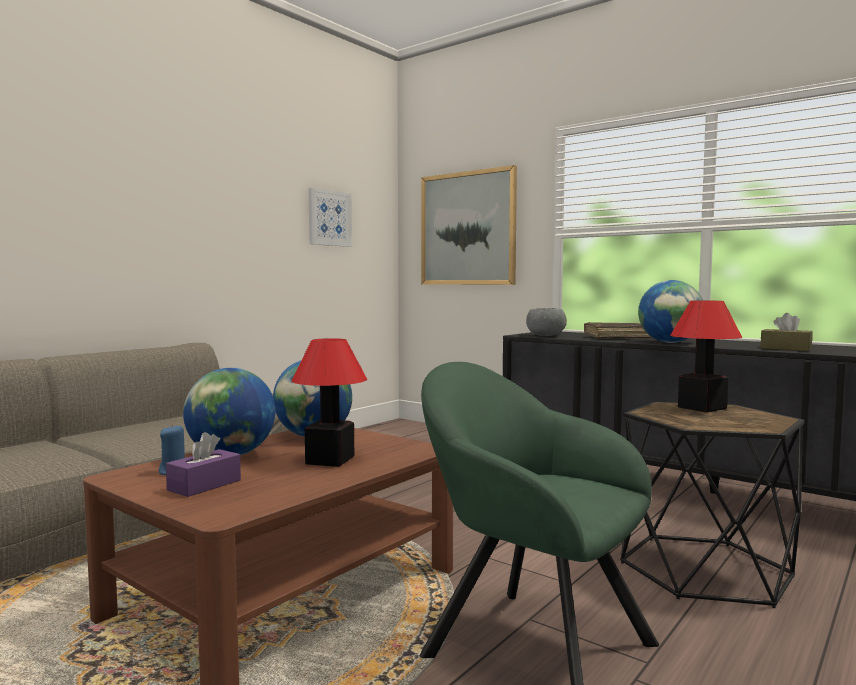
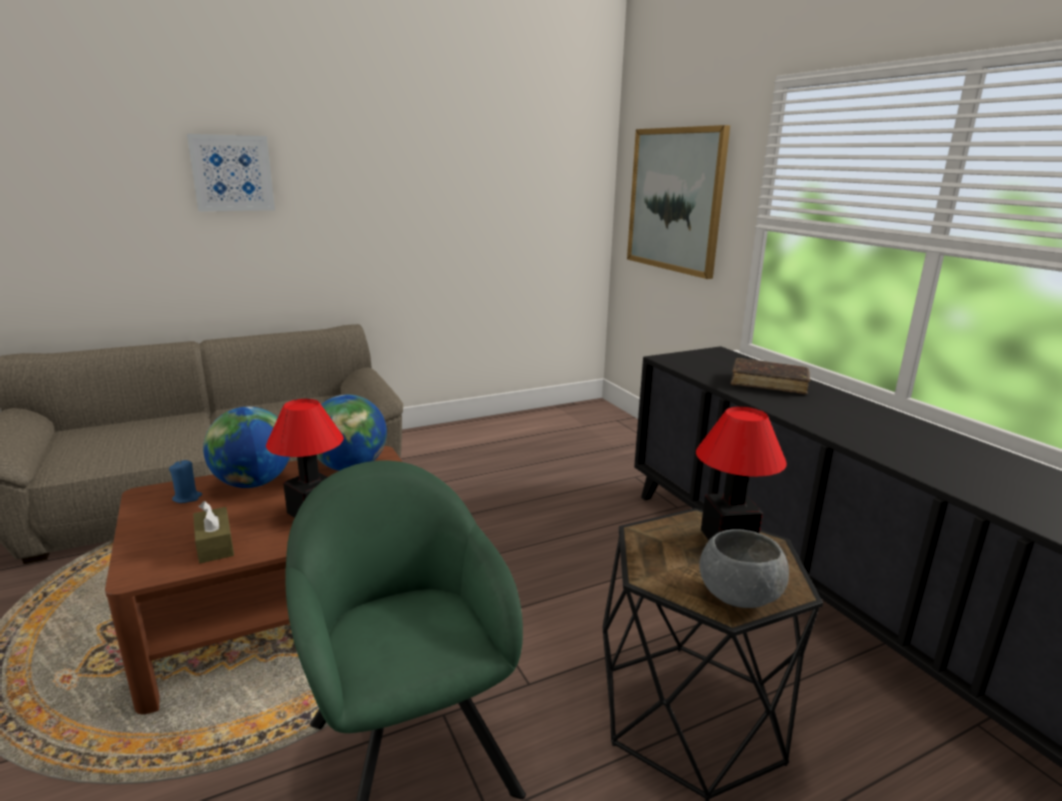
camera: 25 degrees right, 15 degrees up
(204, 485) = (181, 525): purple tissue box -> none
(329, 218) = (517, 185): picture -> picture (232, 173)
(545, 335) = (689, 365): grey bowl -> grey bowl (738, 595)
(670, 342) = (805, 414): globe -> none
(785, 349) = (935, 467): brown tissue box -> brown tissue box (215, 545)

